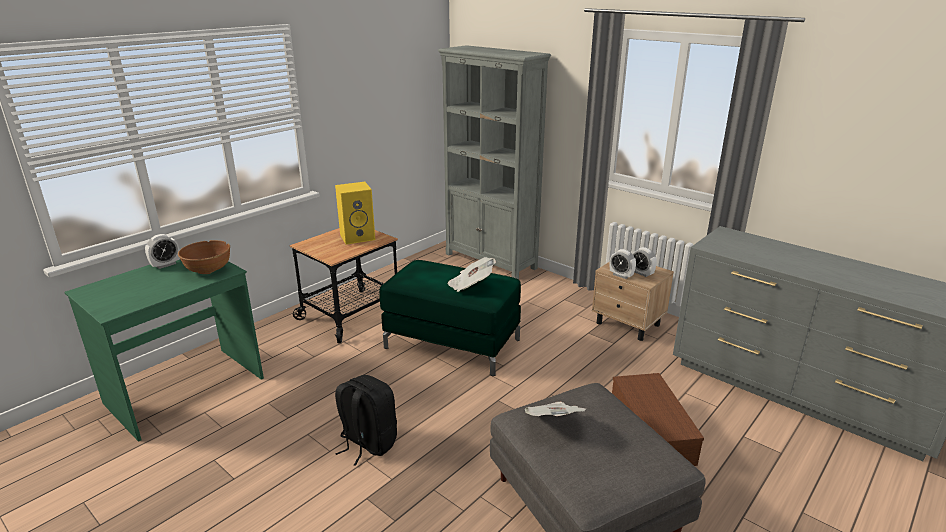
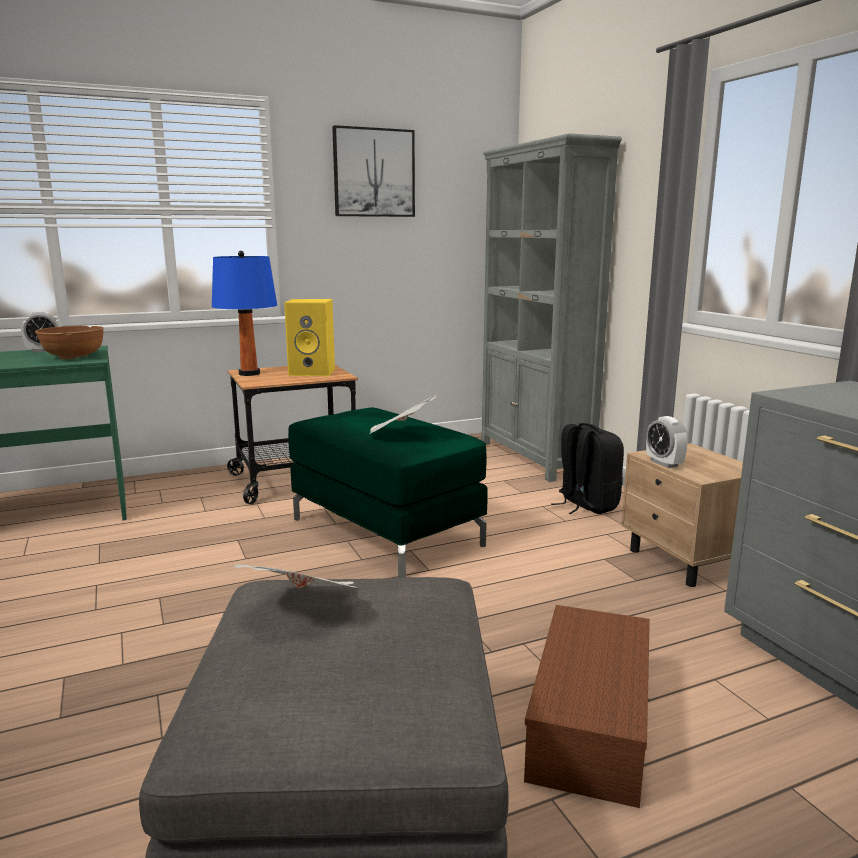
camera: 25 degrees right, 10 degrees down
(313, 247) = (249, 373): none -> blue table lamp
(363, 71) = (374, 173): none -> picture
(367, 443) = (147, 613): black backpack -> black backpack (586, 505)
(642, 273) = (705, 466): alarm clock -> none

